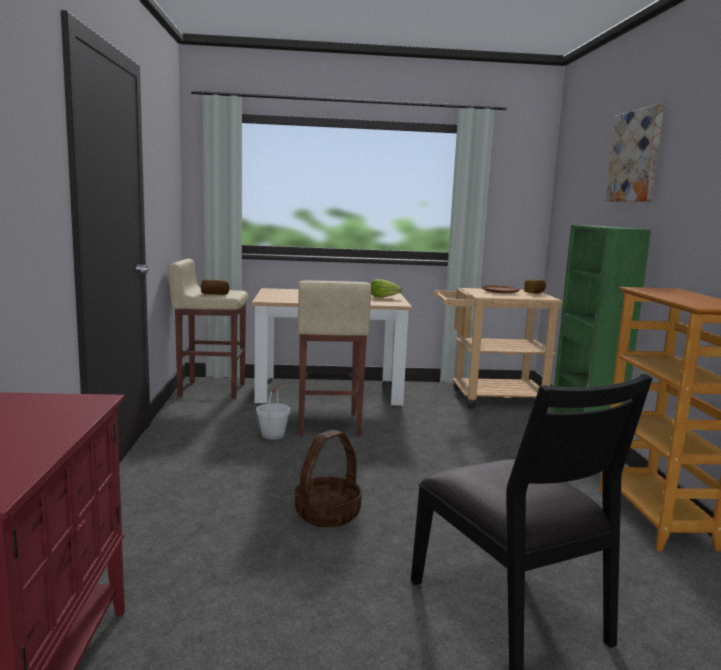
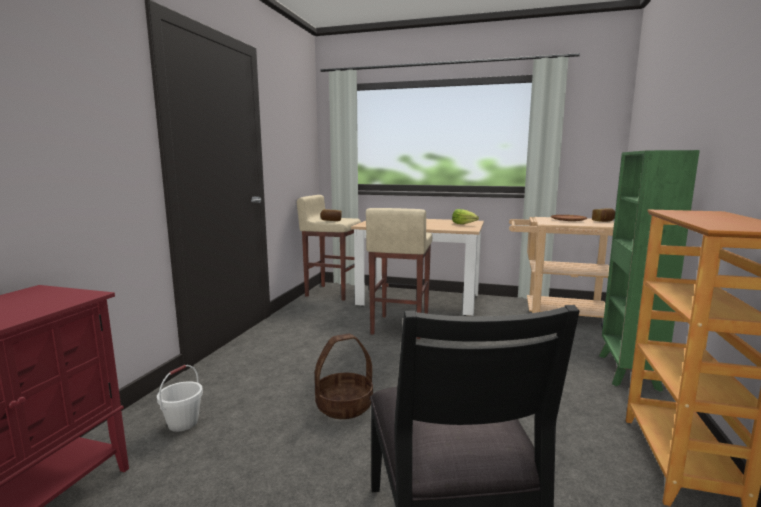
camera: 20 degrees right, 0 degrees up
(272, 435) = (350, 332): white bucket -> white bucket (183, 423)
(635, 156) = (693, 77): picture -> none

